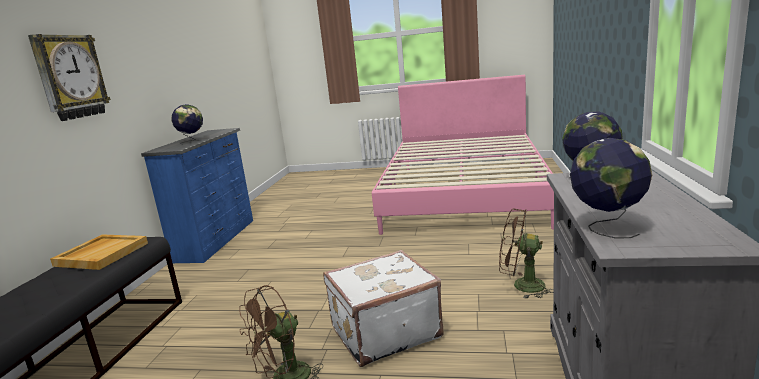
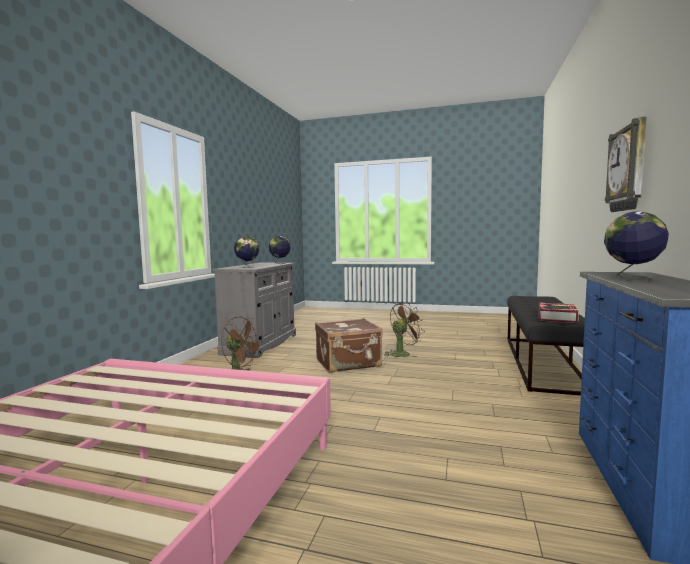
camera: 175 degrees left, 10 degrees down
(102, 254) = (557, 318): beige tray -> book
(384, 331) = (348, 363): white suitcase -> brown suitcase

